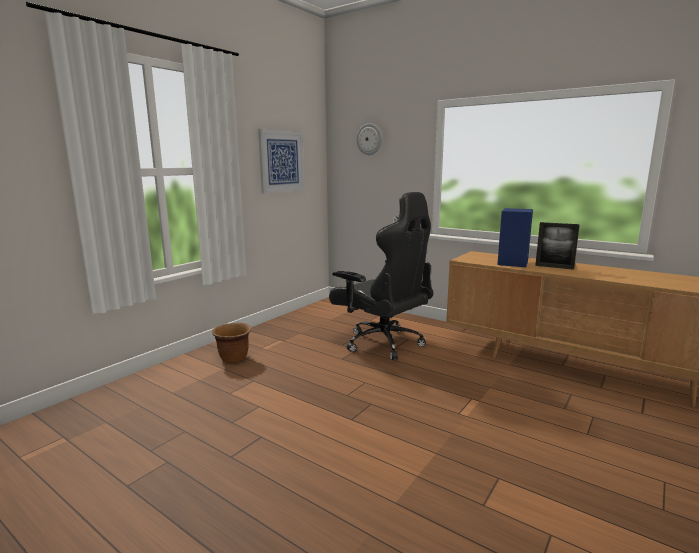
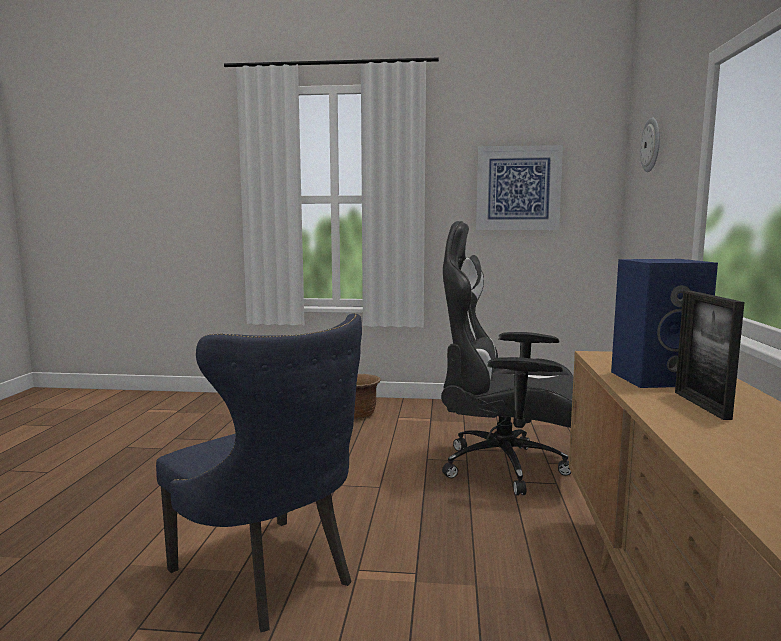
camera: 60 degrees right, 5 degrees down
(380, 342) = (511, 468): black office chair -> black office chair turned 90 degrees clockwise
(448, 443) = (270, 575): none -> blue chair

